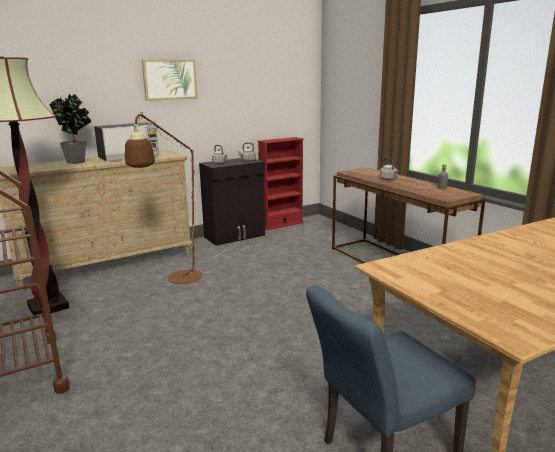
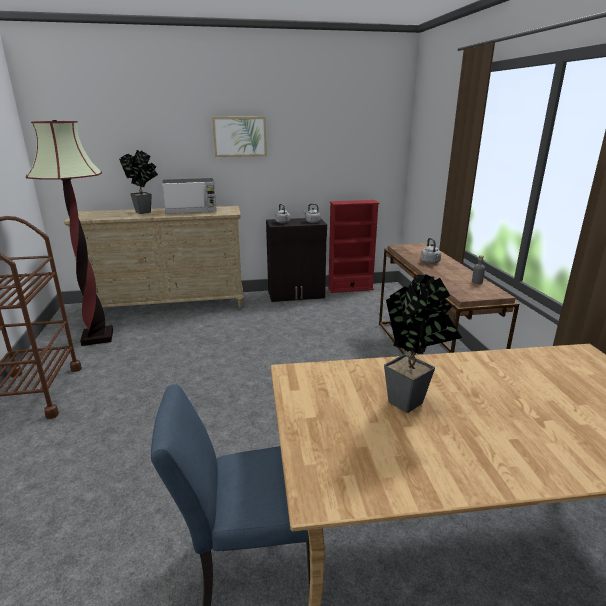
camera: 20 degrees right, 5 degrees up
(180, 280) = (213, 332): brown floor lamp -> none
(496, 268) = (411, 401): none -> potted plant

